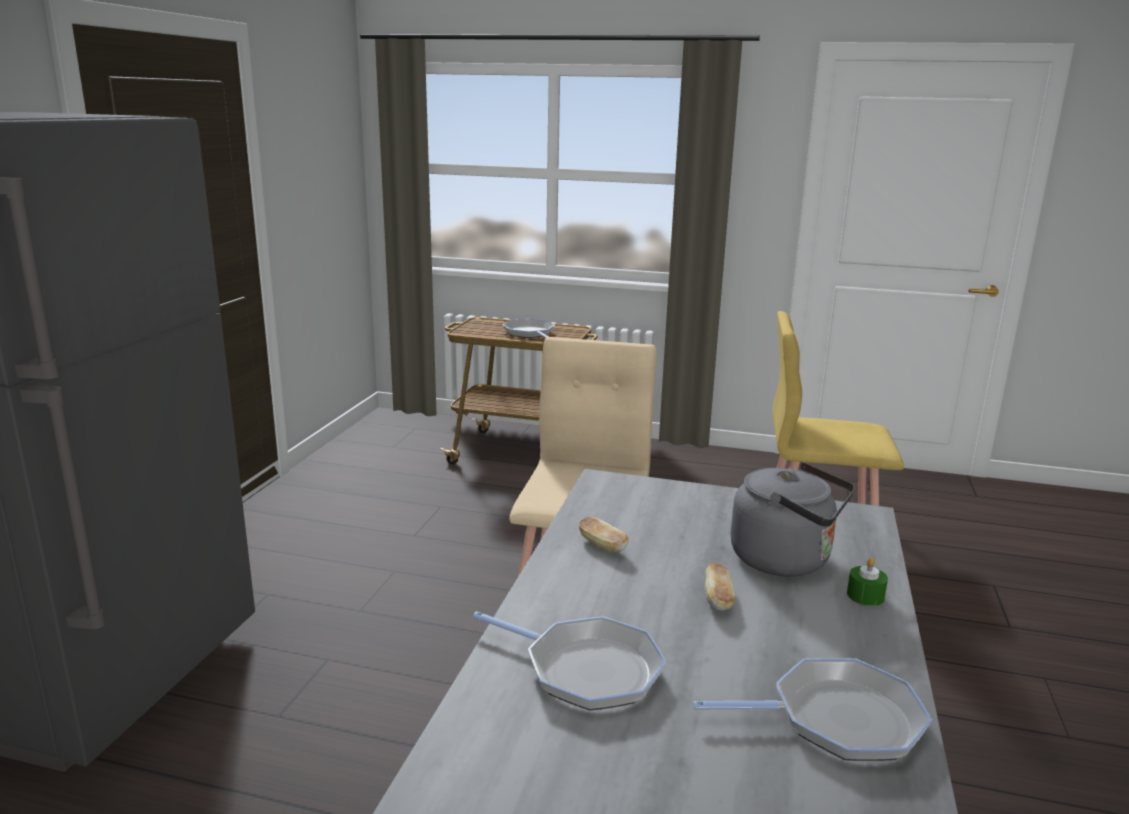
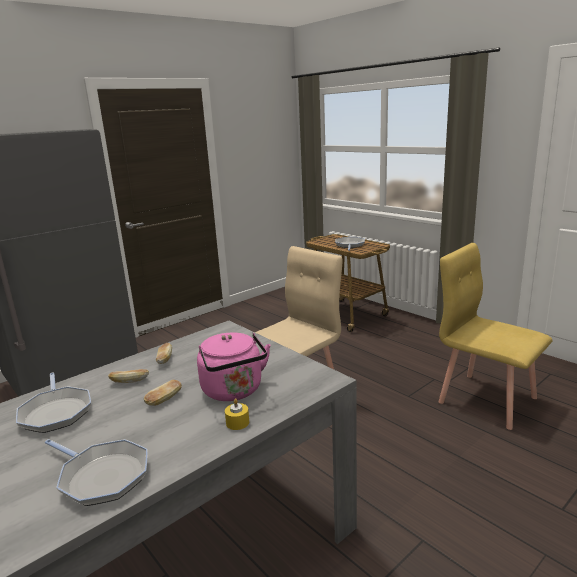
camera: 35 degrees right, 0 degrees up
(613, 591) = (129, 382): none -> bread
(786, 560) = (234, 391): grey kettle -> pink kettle
(865, 595) = (237, 422): green candle -> yellow candle

